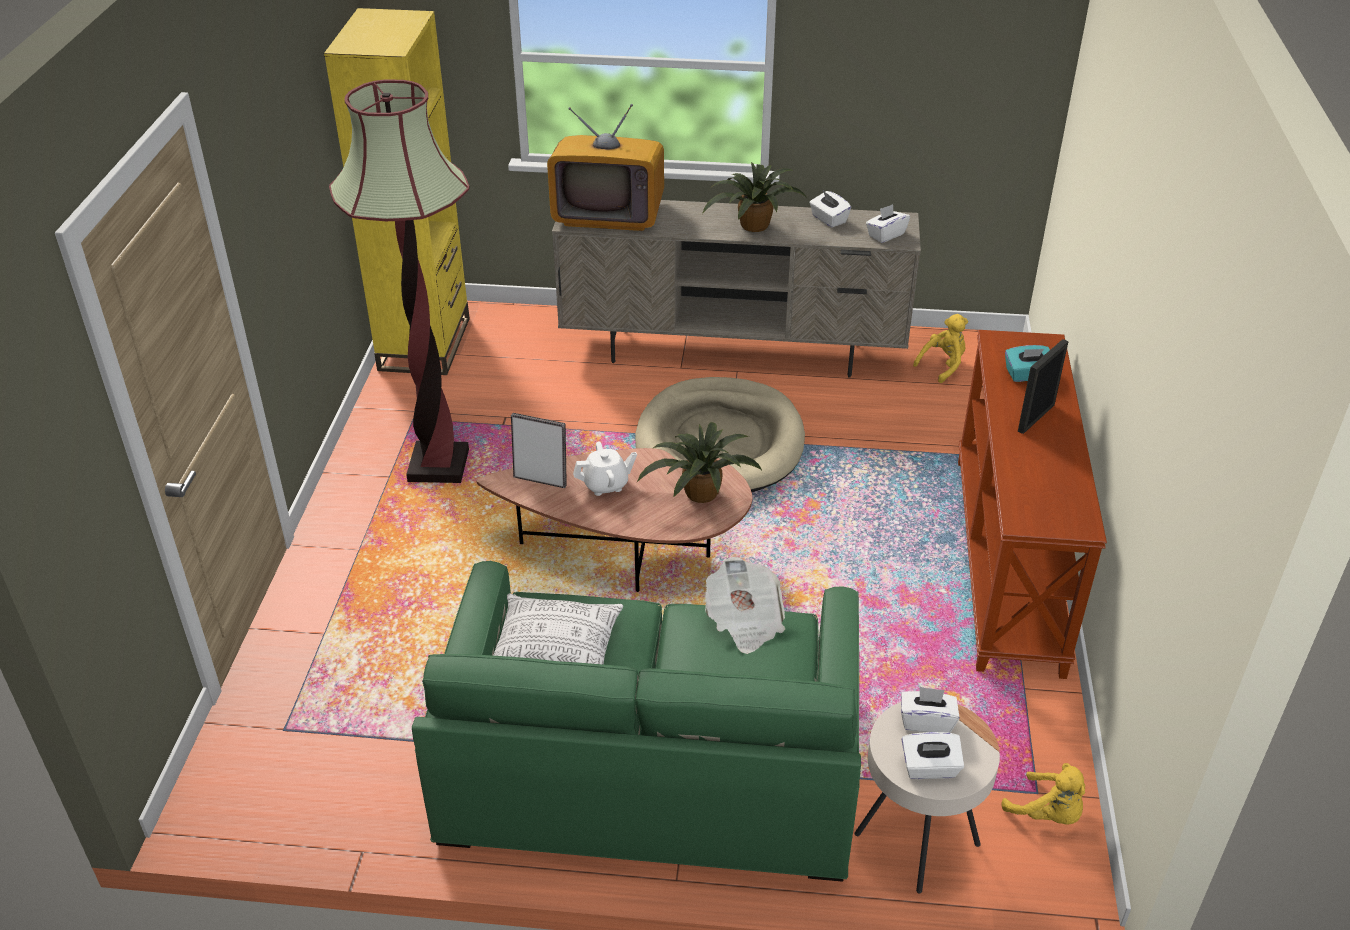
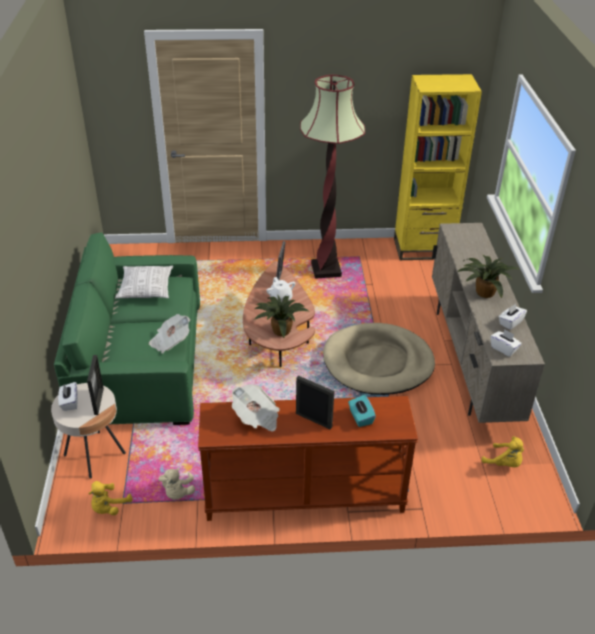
camera: 80 degrees right, 0 degrees up
(608, 214) = (468, 239): television -> none
(926, 721) = (99, 401): white tissue box -> picture frame
(1009, 714) = (177, 492): none -> beige plush toy
(1034, 474) = (256, 417): none -> newspaper

